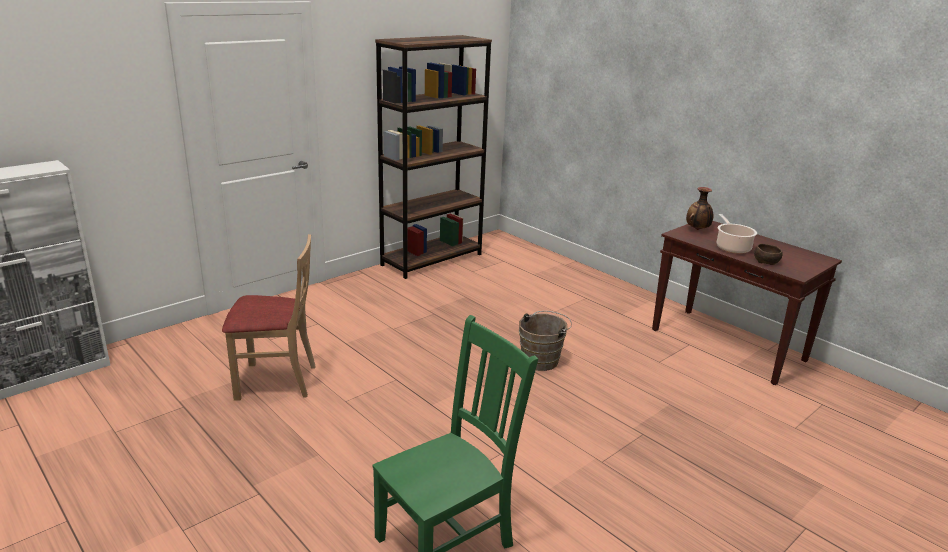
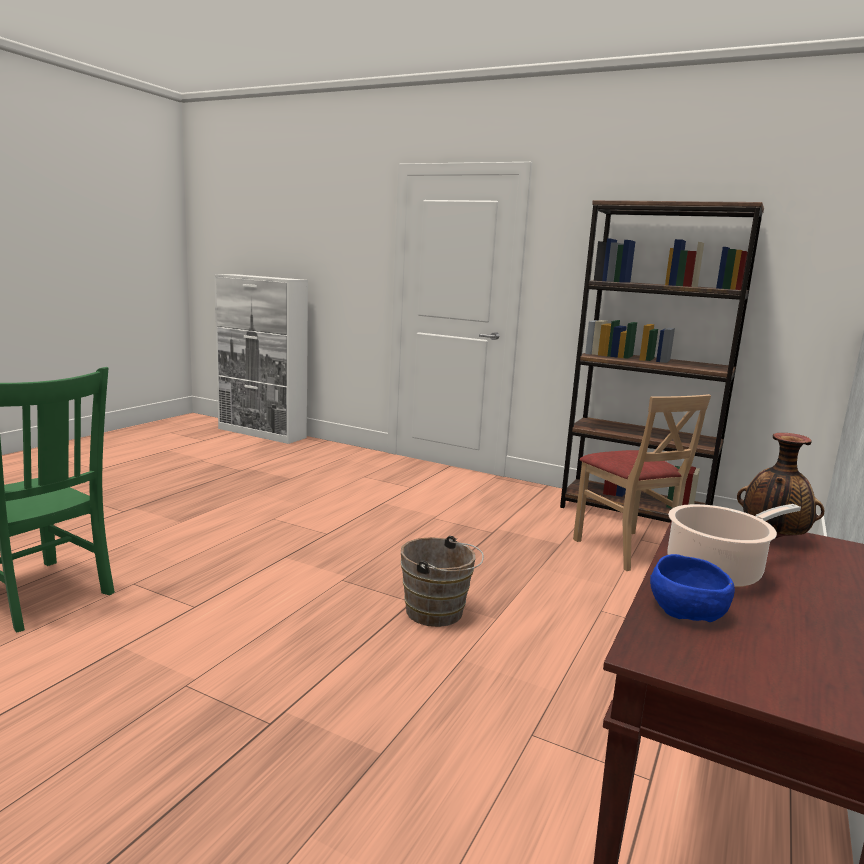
camera: 70 degrees right, 10 degrees down
(276, 381) = (294, 489): beige chair -> beige chair (626, 550)
(766, 261) = (688, 610): brown bowl -> blue bowl

